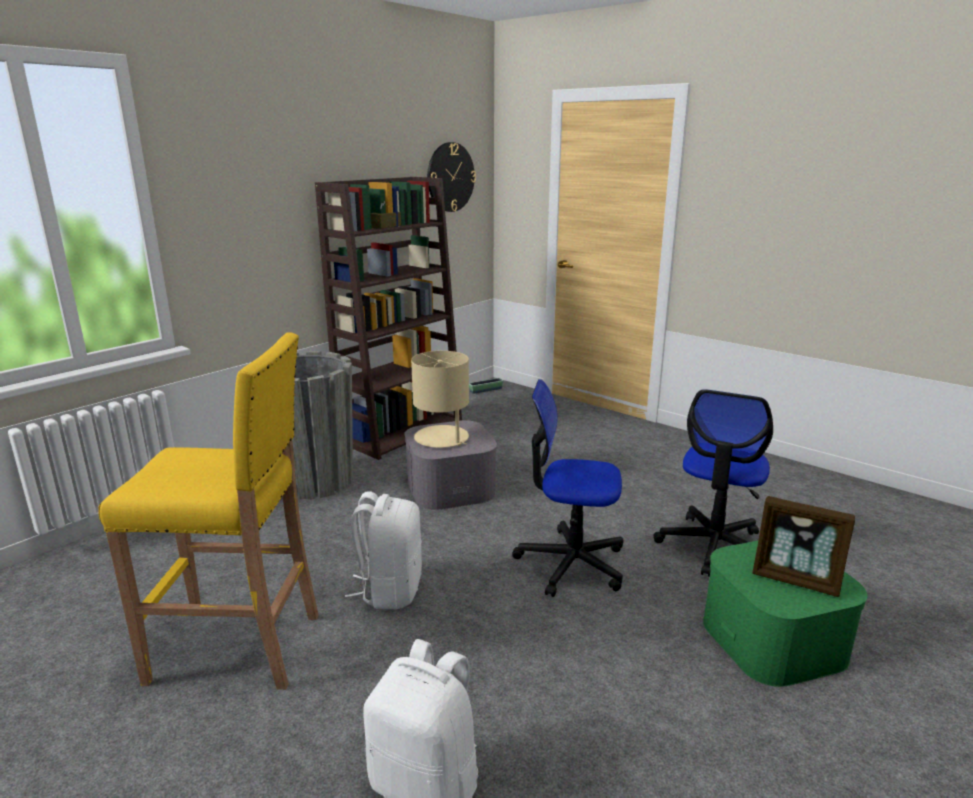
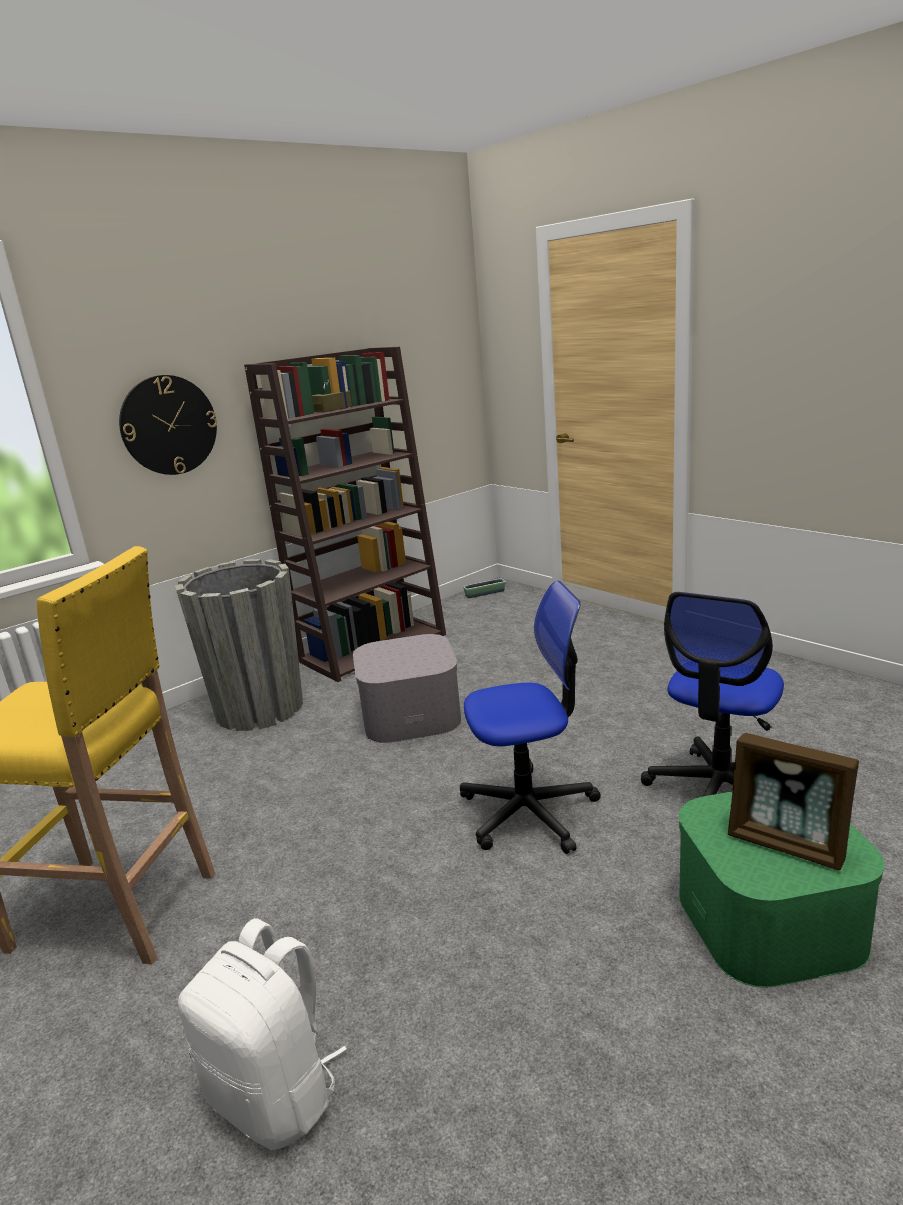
camera: 10 degrees right, 0 degrees up
(390, 590) = (305, 842): white backpack -> none
(442, 438) = (394, 657): beige table lamp -> none
(450, 177) = (422, 344): wall clock -> wall clock (168, 425)
(571, 563) = (529, 811): office chair -> office chair turned 150 degrees clockwise

